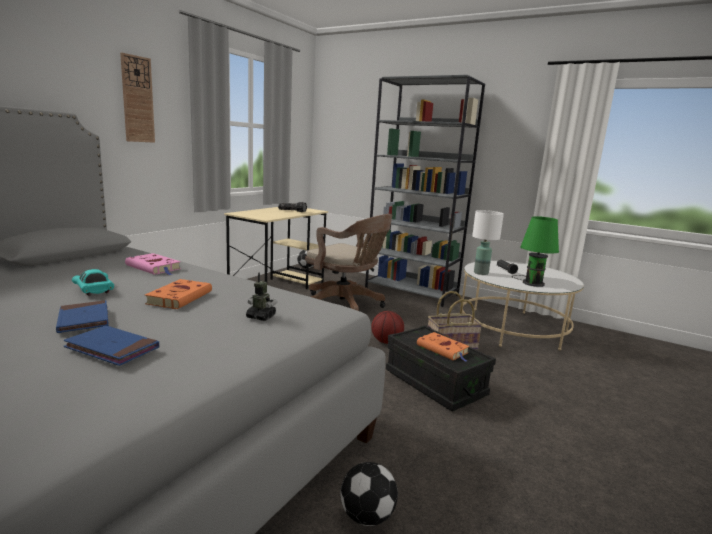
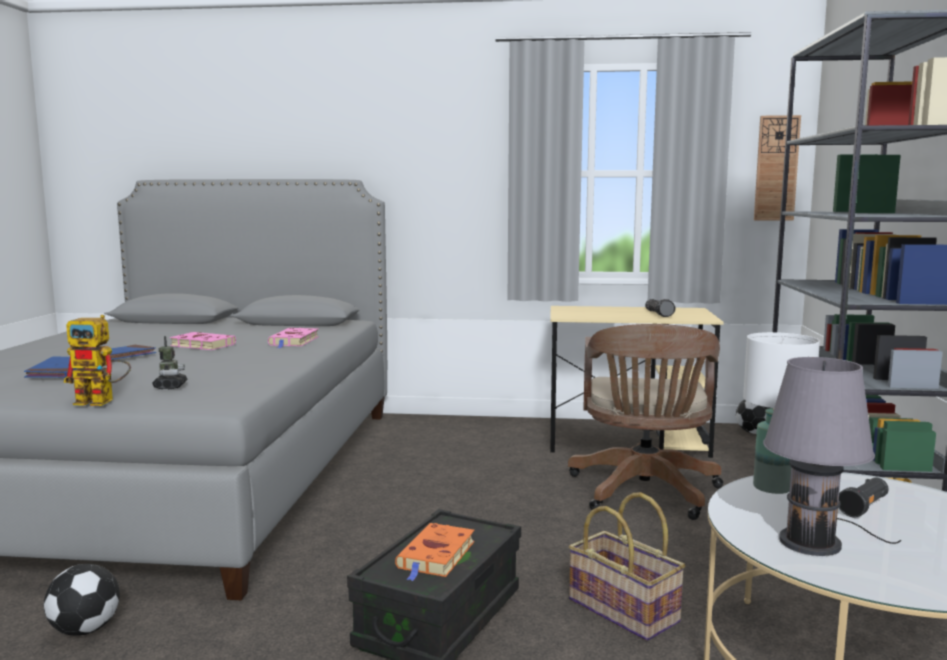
camera: 65 degrees right, 5 degrees down
(94, 290) = (201, 345): turquoise toy car -> pink book
(137, 99) = (446, 157): wall clock -> wall clock (776, 168)
(180, 297) = (207, 362): orange book -> none
(283, 342) = (103, 401): none -> toy robot
(386, 342) = (547, 552): basketball -> none
(532, 283) = (814, 541): green table lamp -> grey table lamp

